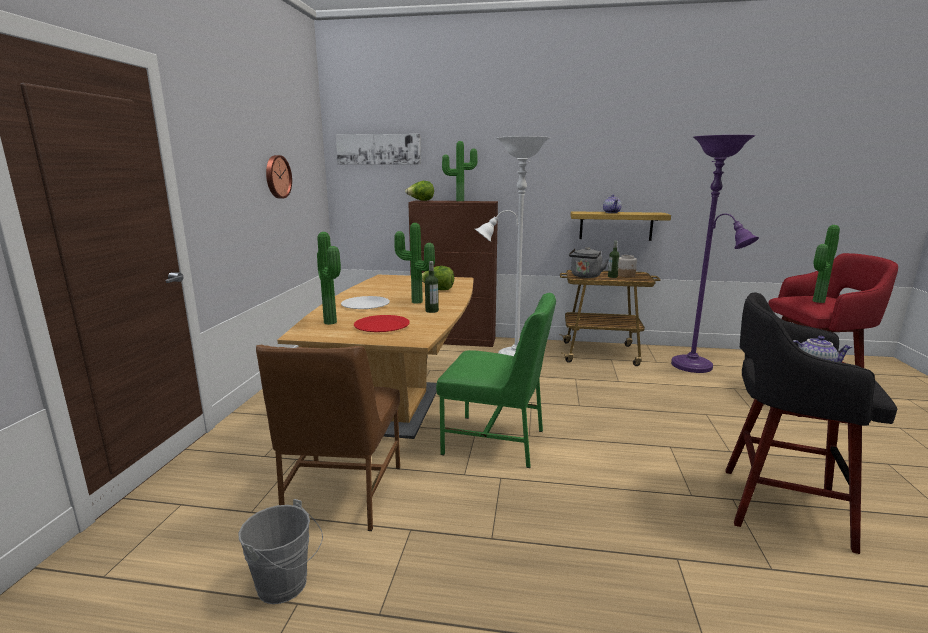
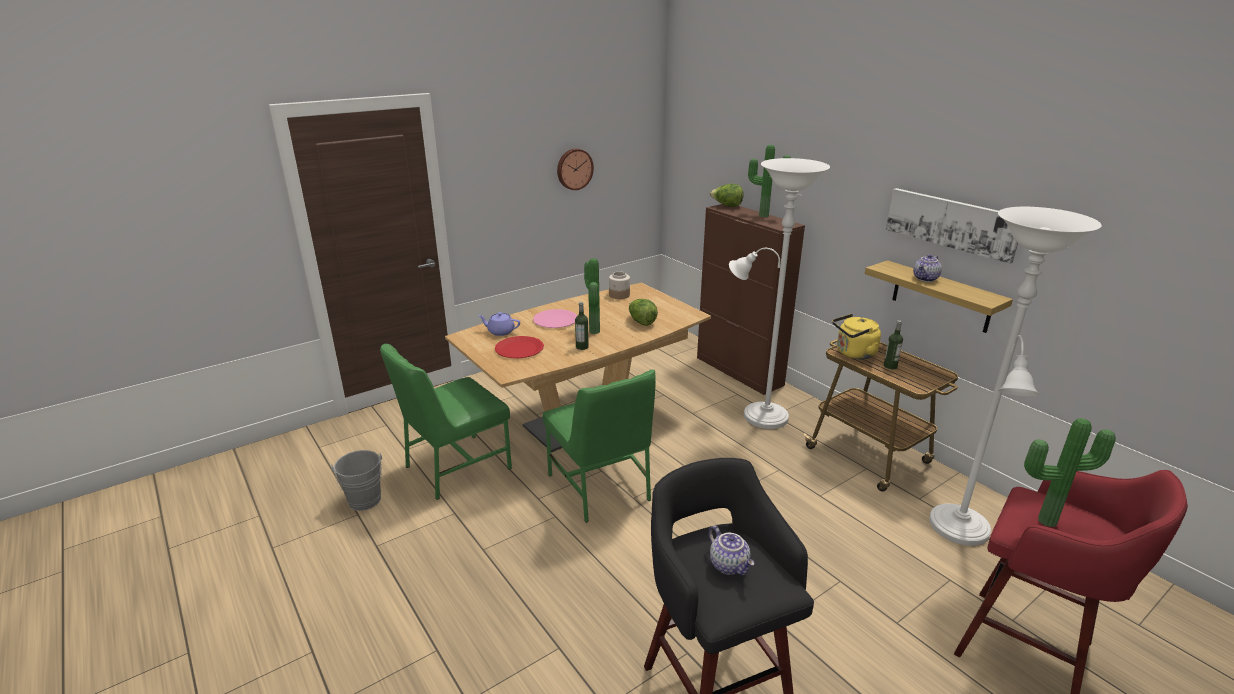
camera: 45 degrees right, 10 degrees up
(332, 322) = (500, 332): potted plant -> purple teapot
(341, 495) = (455, 467): brown chair -> green chair
(365, 304) = (555, 320): white plate -> pink plate
(378, 149) = (706, 137): picture -> picture (951, 223)
(585, 276) = (853, 354): grey kettle -> yellow kettle
(626, 275) = (916, 370): jar -> jar (619, 295)
(696, 367) = (960, 531): purple floor lamp -> white floor lamp

